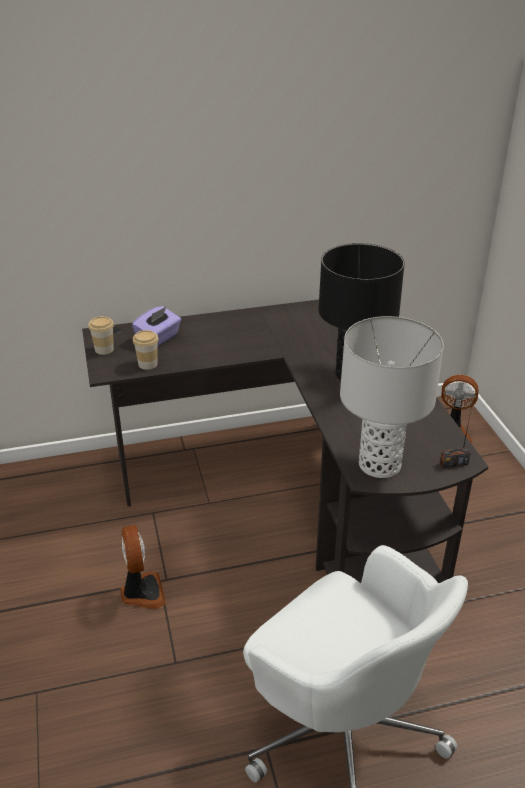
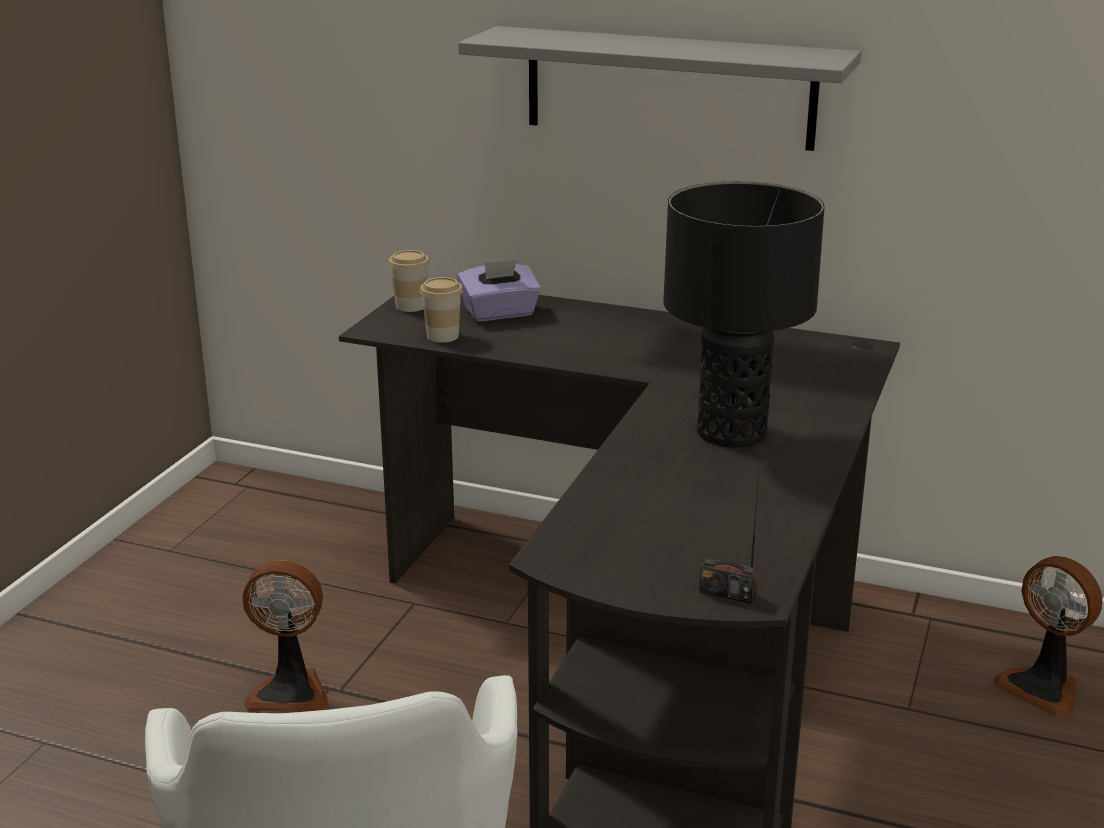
camera: 35 degrees right, 10 degrees down
(141, 592) = (290, 691): fan -> fan turned 75 degrees clockwise
(228, 188) = (669, 87): none -> grey shelf
(380, 464) = (601, 551): white table lamp -> none

